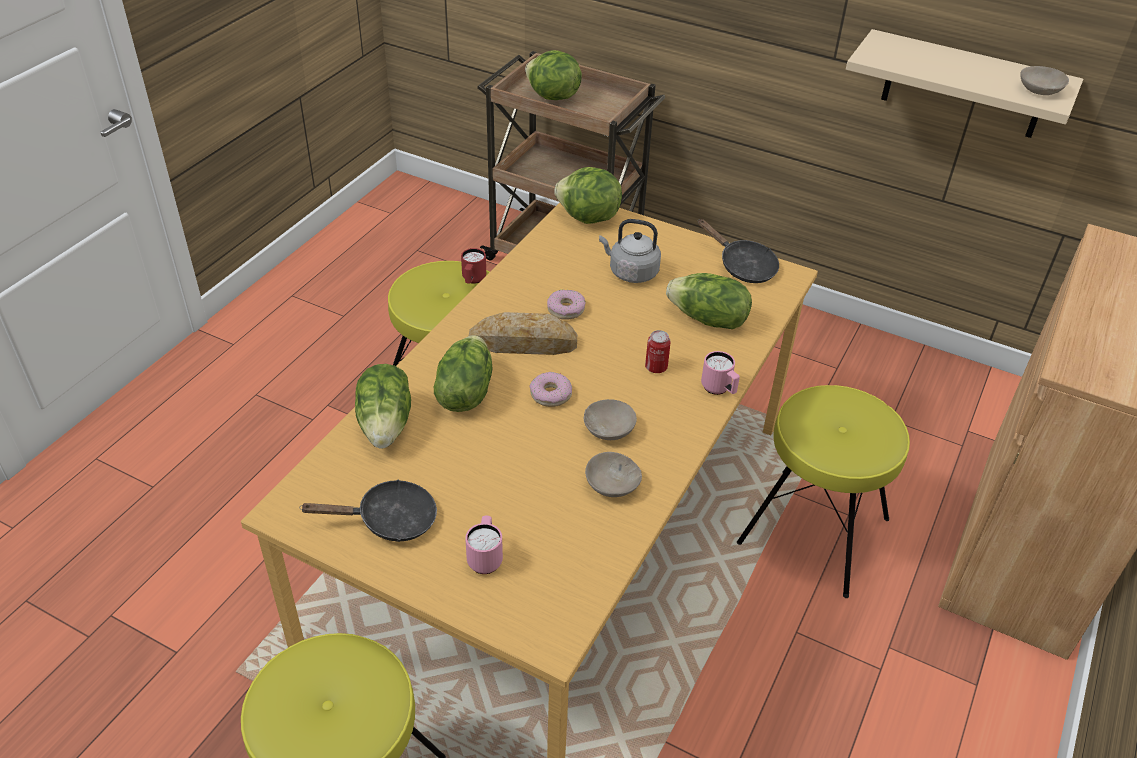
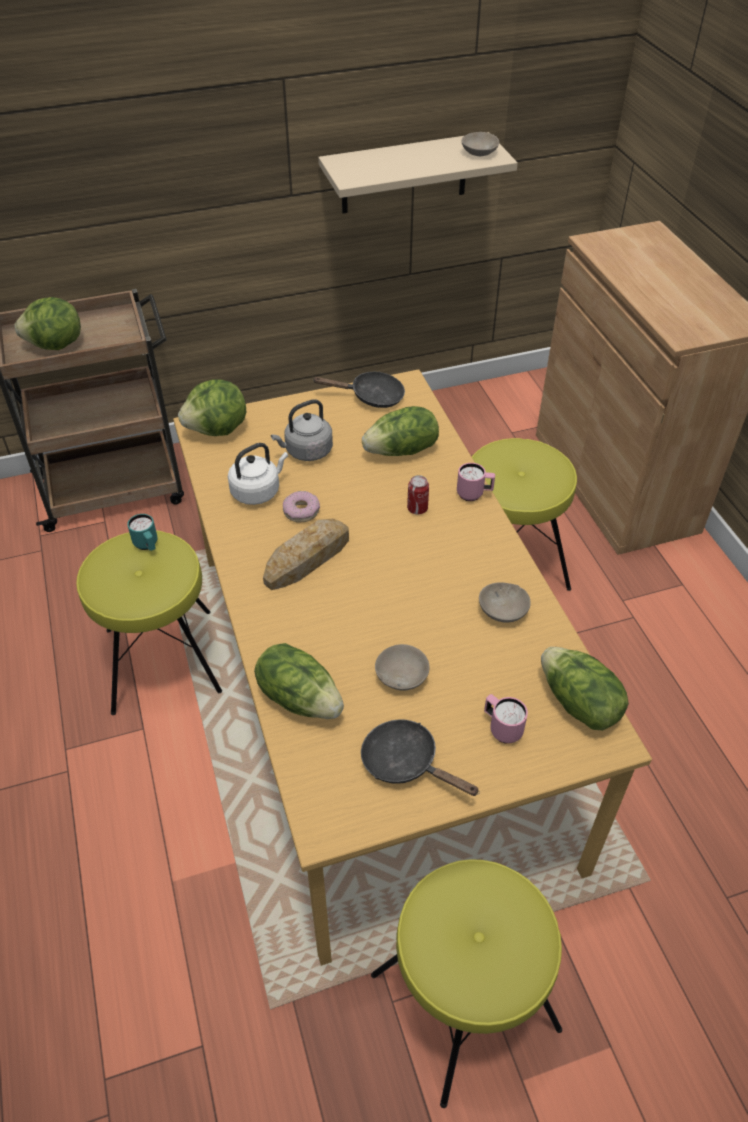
camera: 45 degrees left, 5 degrees up
(389, 520) = (406, 763): black frying pan -> black frying pan turned 90 degrees counterclockwise
(464, 392) = (320, 627): lettuce -> lettuce (578, 704)
(473, 280) = (147, 545): red mug -> turquoise mug
(551, 394) = (379, 581): donut -> none
(555, 276) = (258, 491): none -> white kettle
(610, 430) = (451, 574): beige bowl -> beige bowl (403, 675)

